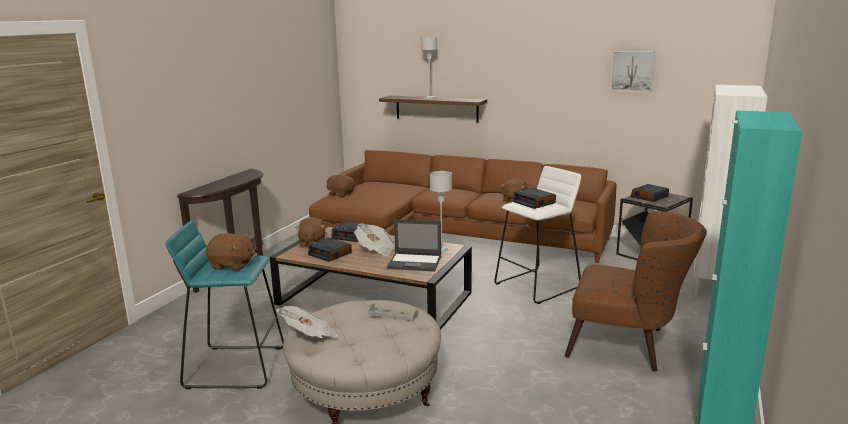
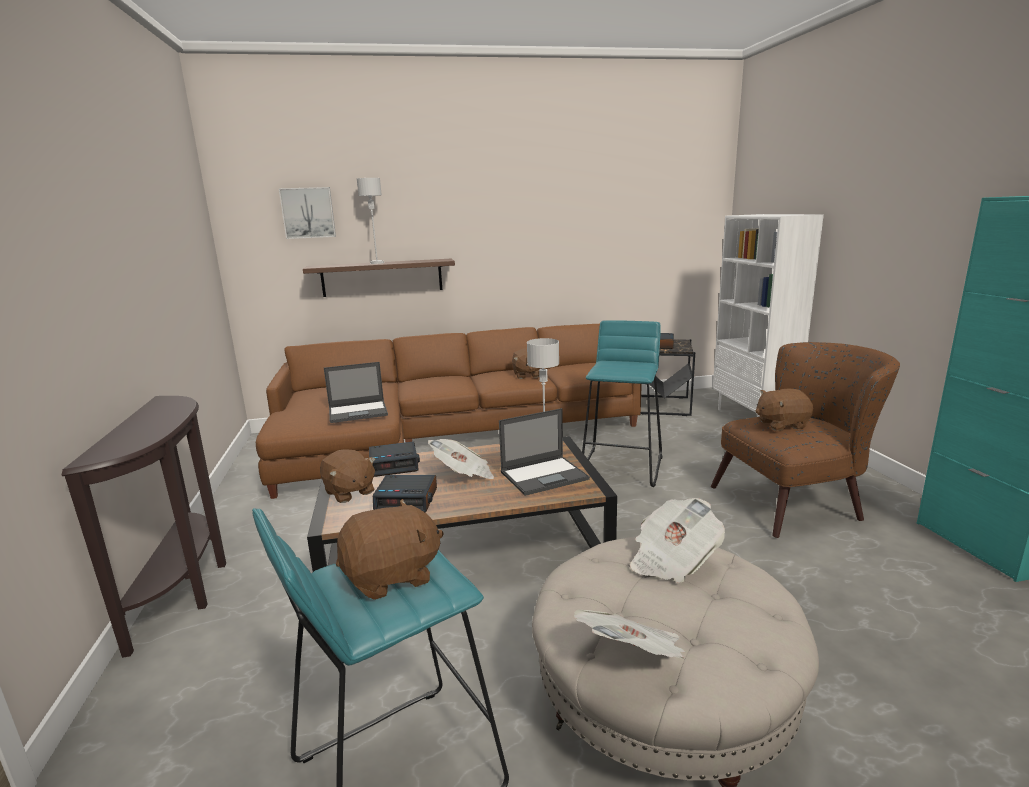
camera: 35 degrees left, 0 degrees up
(340, 194) = (292, 413): brown plush toy -> brown plush toy (781, 424)
(373, 201) = (359, 412): none -> laptop
(393, 314) = (672, 560): grey tray -> newspaper
(534, 203) = (617, 365): alarm clock -> none
(538, 286) = (622, 467): white stool -> turquoise stool
(632, 71) = (615, 212): picture -> picture (308, 213)

